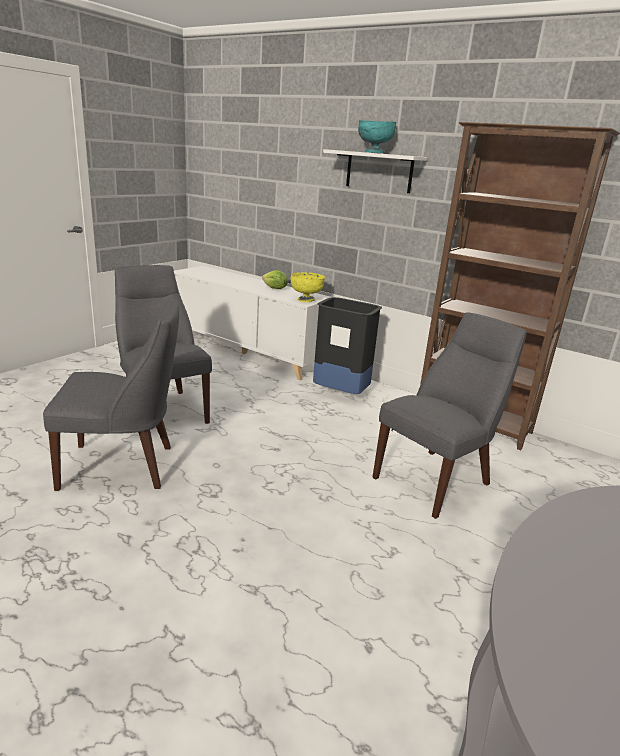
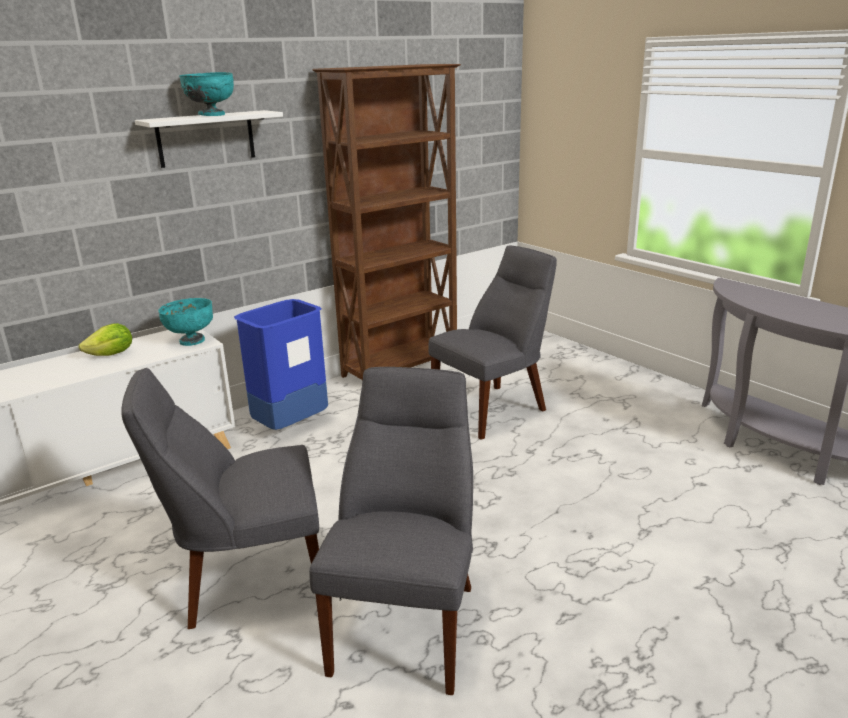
camera: 70 degrees left, 0 degrees up
(306, 300) = (191, 341): yellow bowl -> turquoise bowl
(340, 393) = (291, 425): black trash can -> blue trash can
(436, 479) = (493, 409): grey chair -> grey chair turned 75 degrees clockwise

